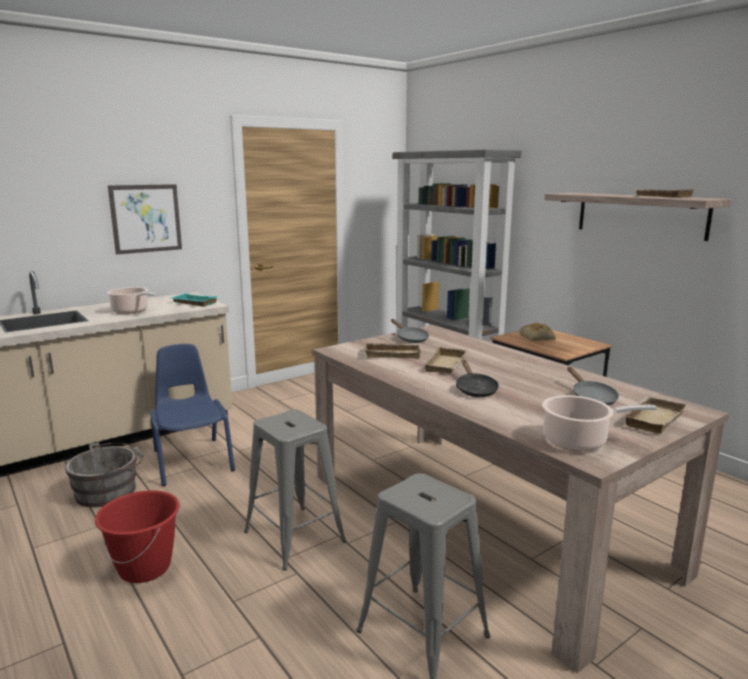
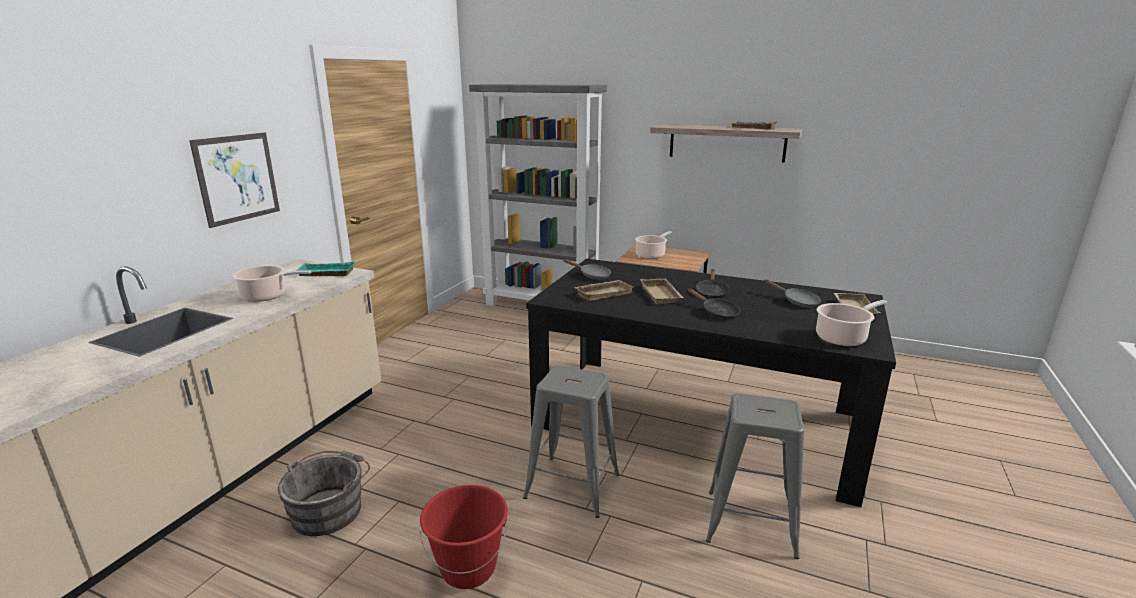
camera: 30 degrees left, 5 degrees up
(192, 460) = (386, 448): blue chair -> none
(481, 520) = (696, 420): beige dining table -> black dining table
(505, 372) = (711, 292): none -> black frying pan
(538, 337) = (651, 255): bread -> cooking pot

